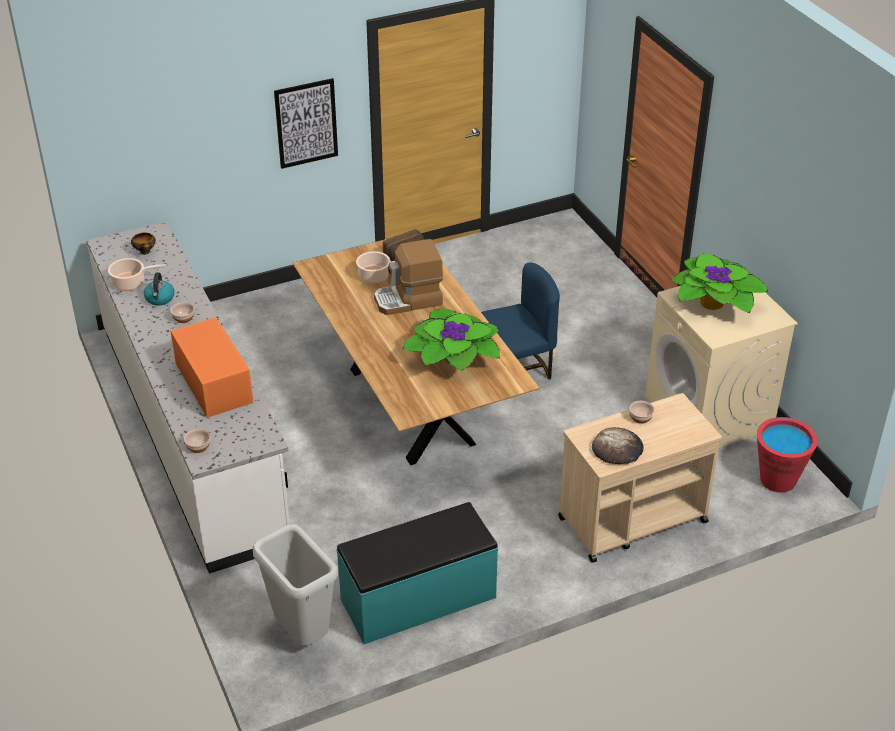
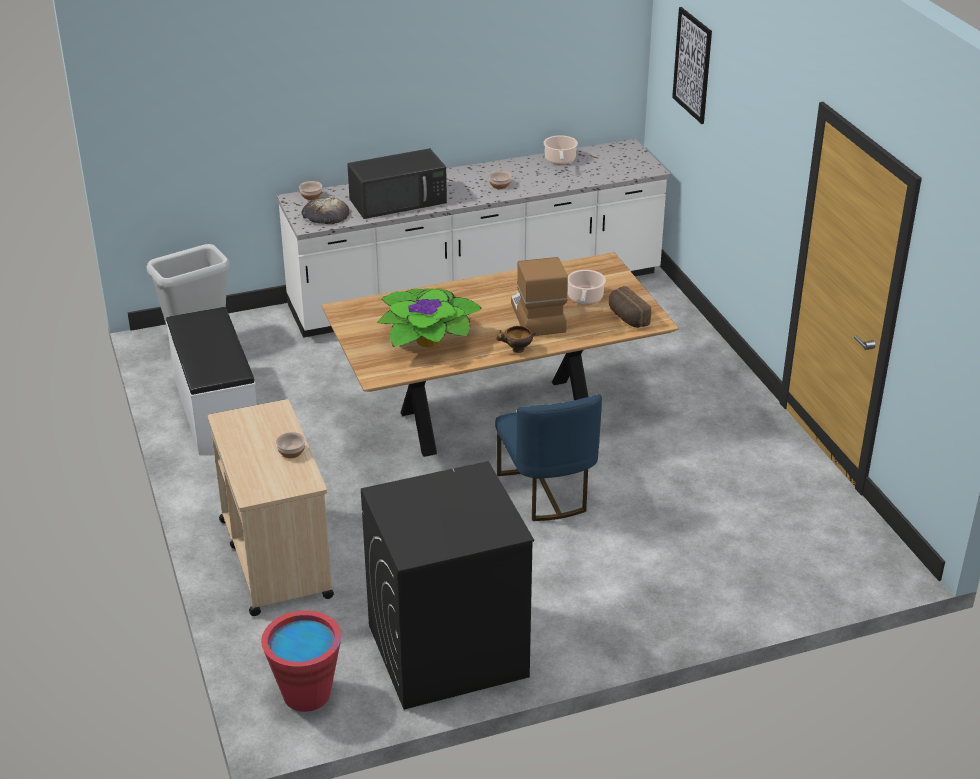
camera: 95 degrees right, 5 degrees down
(145, 252) = (612, 165): bowl -> bowl (517, 350)
(160, 299) = (533, 174): kettle -> none
(212, 382) = (399, 200): orange microwave -> black microwave
(306, 123) = (764, 176): picture -> picture (692, 65)
(418, 599) = (215, 410): turquoise bench -> white bench
(617, 449) = (245, 430): bread -> bread (325, 215)
(709, 413) = (446, 651): beige washing machine -> black washing machine
(714, 303) = (455, 503): potted plant -> none

